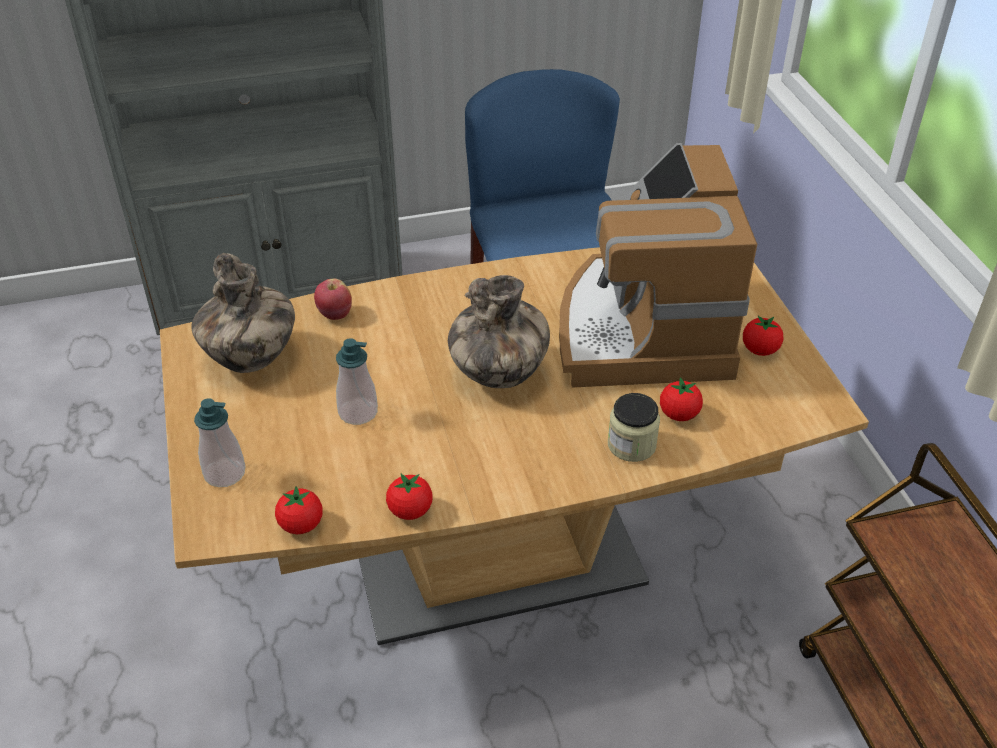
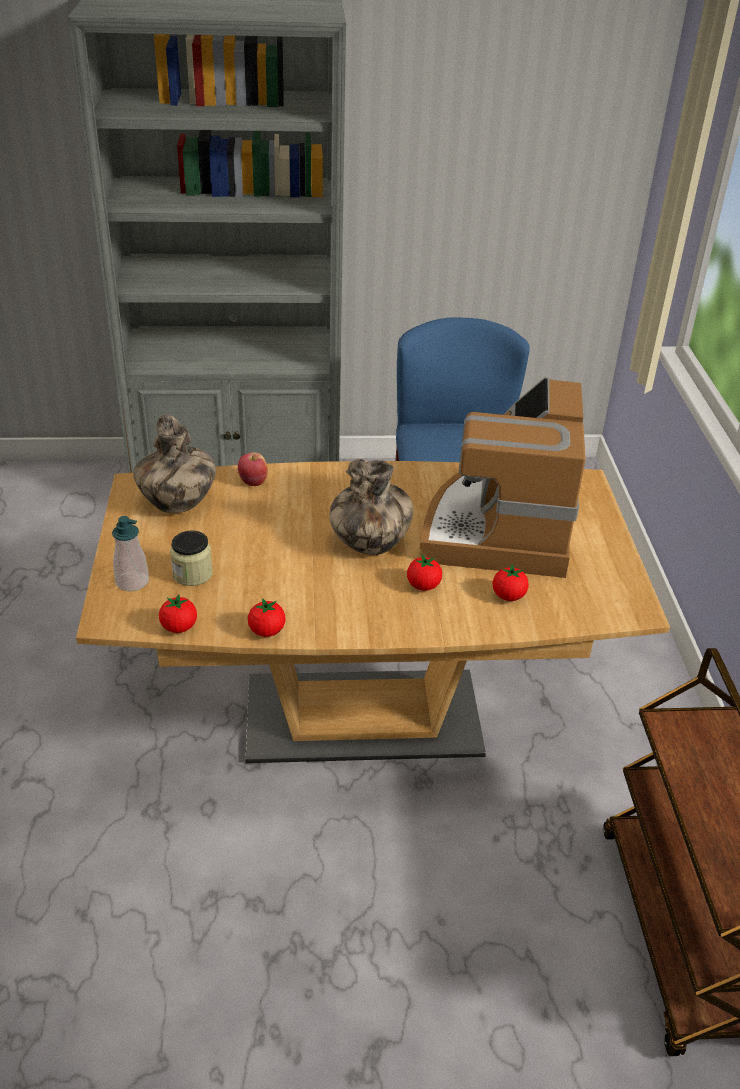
camera: 10 degrees right, 5 degrees down
(358, 412) = (248, 555): soap dispenser -> none
(631, 445) = (461, 612): jar -> jar (192, 574)
(760, 350) = (594, 559): tomato -> tomato (423, 586)

